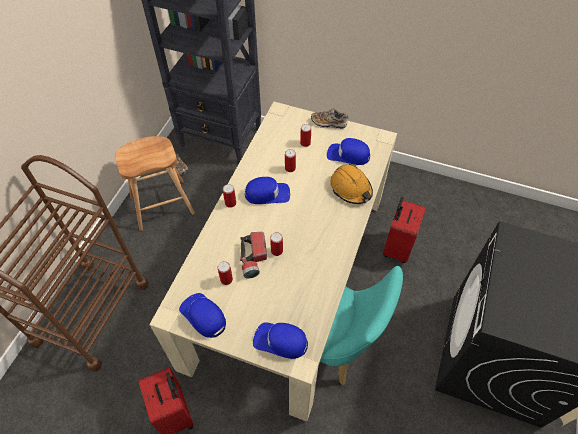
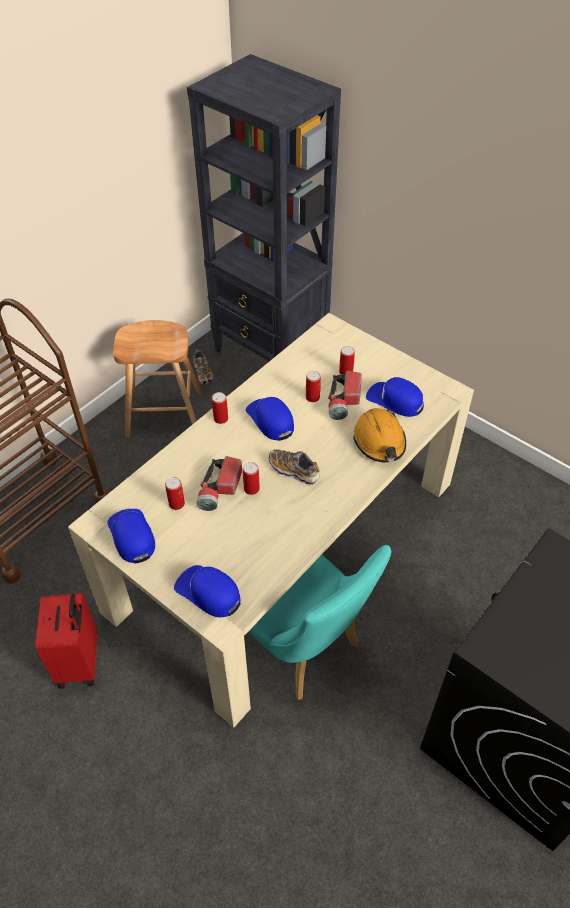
camera: 20 degrees right, 5 degrees down
(267, 194) = (270, 420): blue cap -> blue cap turned 135 degrees counterclockwise
(313, 165) = (344, 401): none -> flashlight
(329, 123) = (387, 356): shoe -> shoe (293, 471)
(396, 248) = (445, 552): red suitcase -> none

